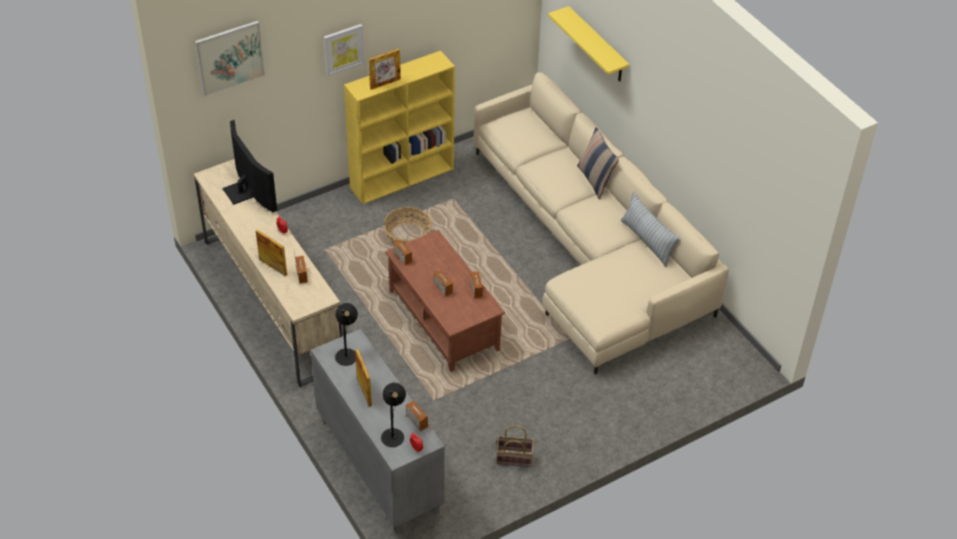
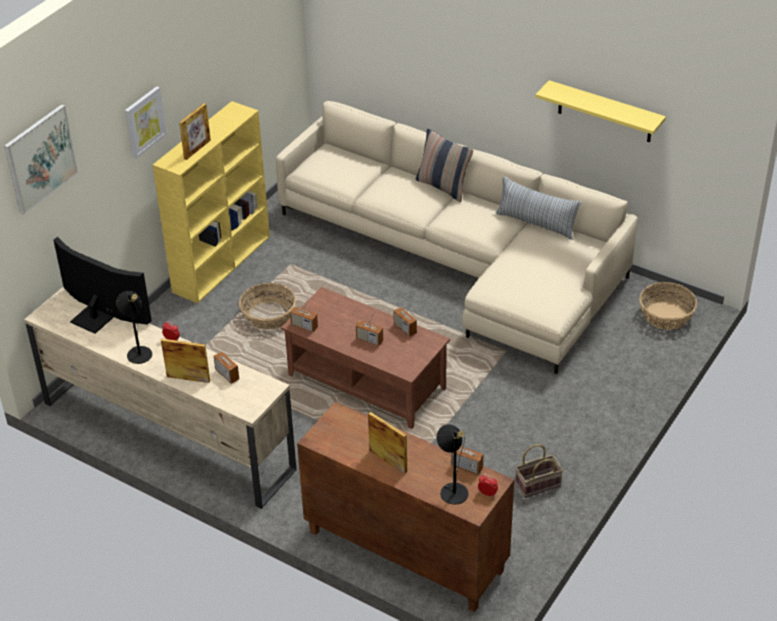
camera: 25 degrees left, 5 degrees down
(347, 353) = (340, 431): black table lamp -> black table lamp (138, 351)
(377, 465) = (403, 552): grey cabinet -> brown cabinet
(597, 46) = (399, 42): yellow shelf -> yellow shelf (605, 112)
(723, 362) = (666, 315): none -> basket

